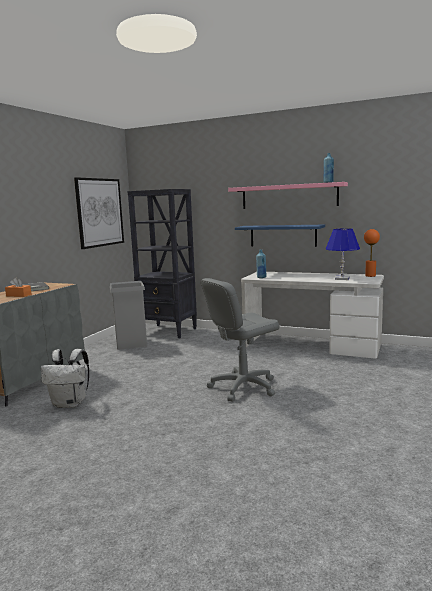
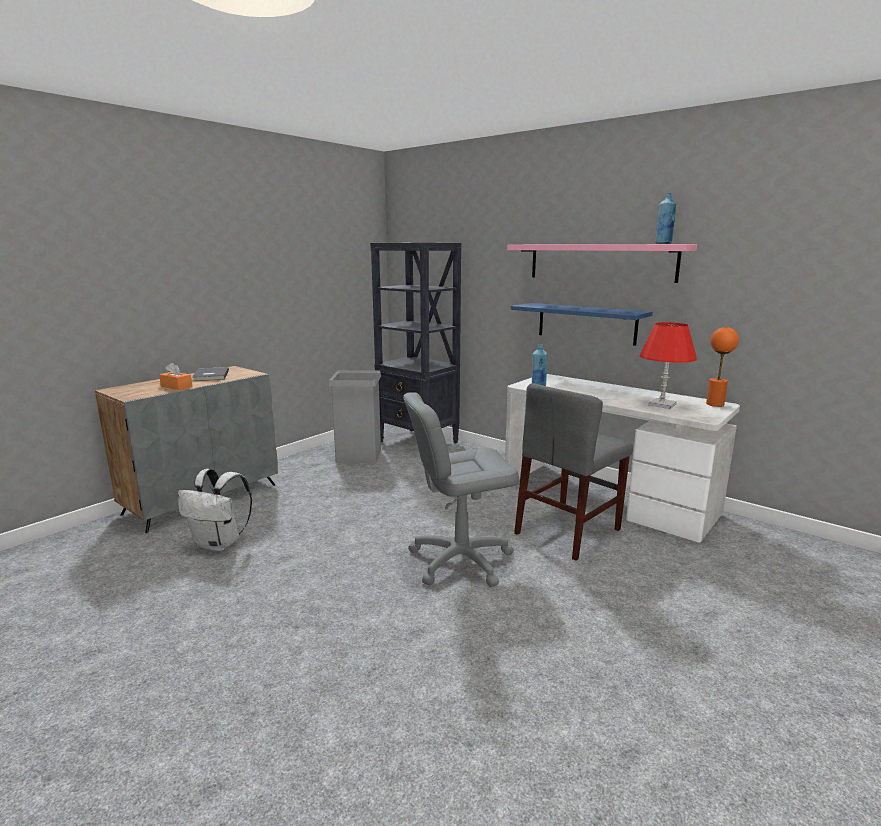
camera: 15 degrees right, 5 degrees up
(100, 212) = (334, 271): picture -> none
(299, 364) = (568, 531): none -> grey chair
(342, 278) = (662, 405): blue table lamp -> red table lamp

